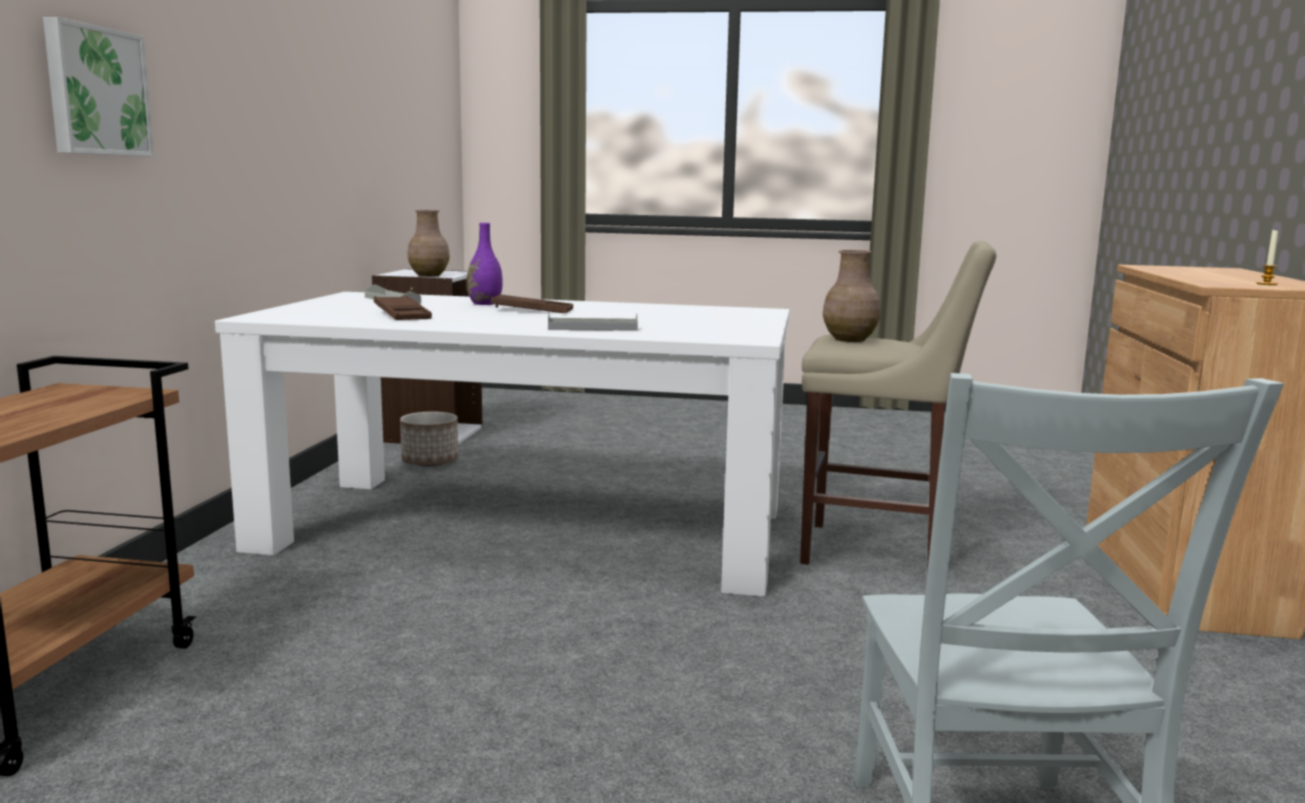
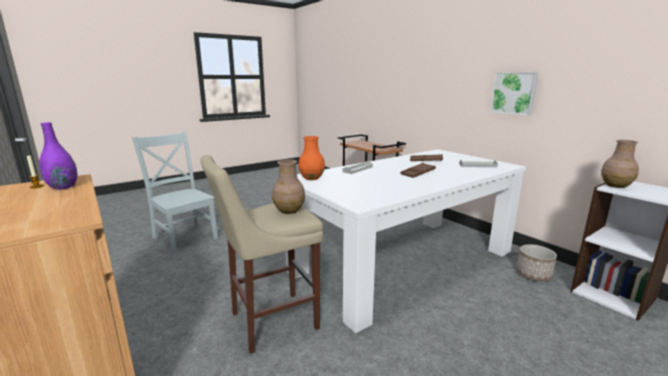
camera: 135 degrees right, 5 degrees up
(95, 91) = (437, 79): picture -> picture (514, 93)
(484, 304) = (451, 172): purple vase -> purple vase (63, 187)
(727, 334) = (312, 178): none -> orange vase

